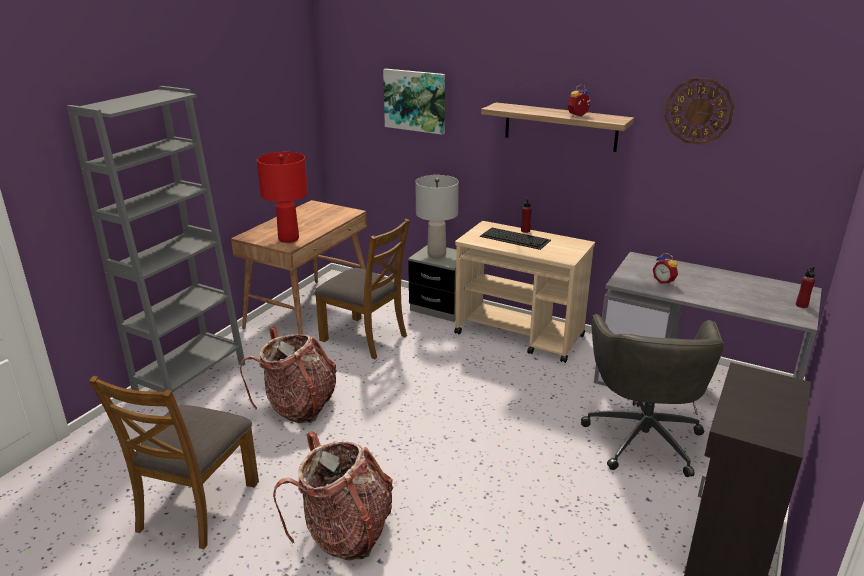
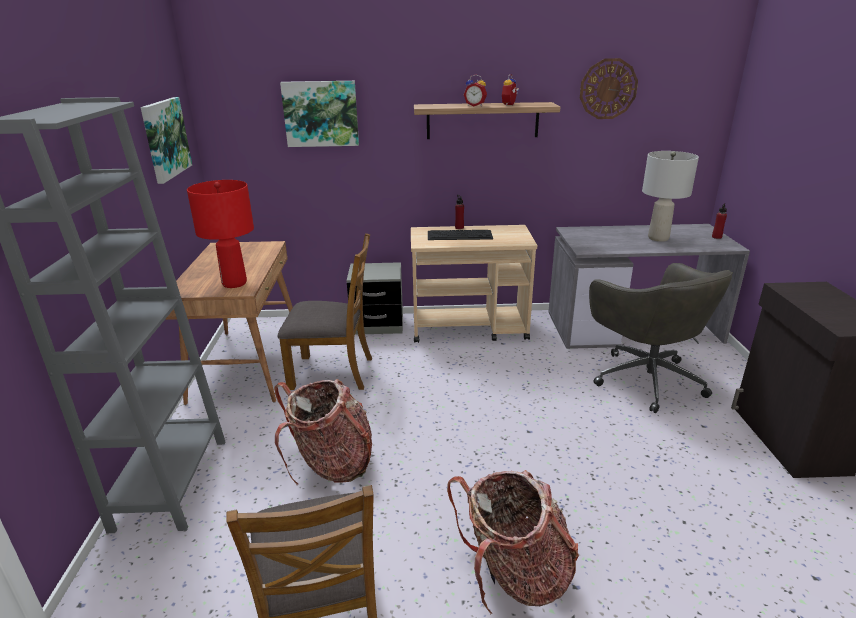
camera: 30 degrees left, 0 degrees up
(274, 110) = (165, 138): none -> picture
(437, 254) = (369, 270): grey table lamp -> grey table lamp (658, 238)
(664, 281) = (612, 242): alarm clock -> alarm clock (475, 105)

